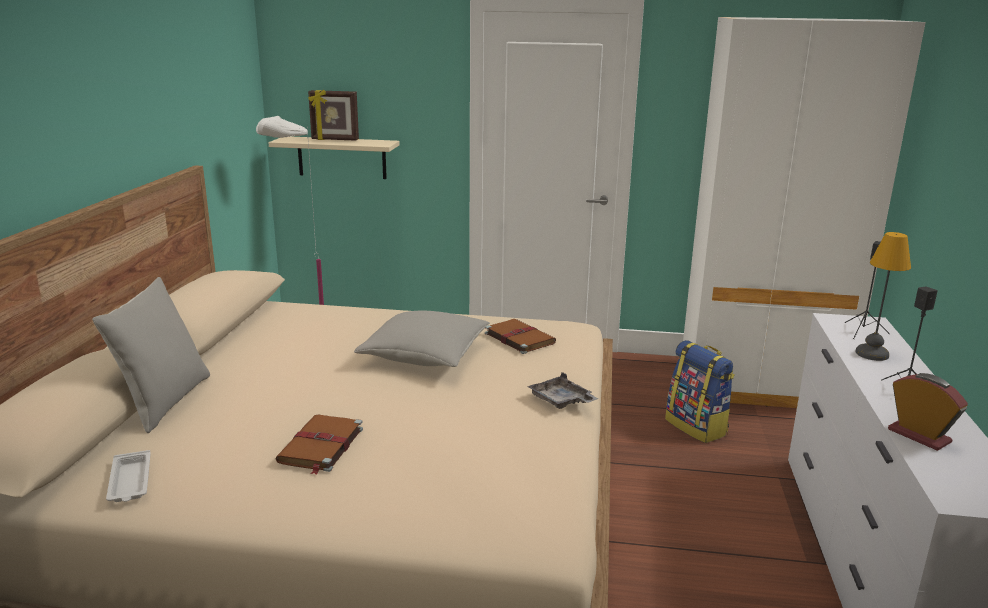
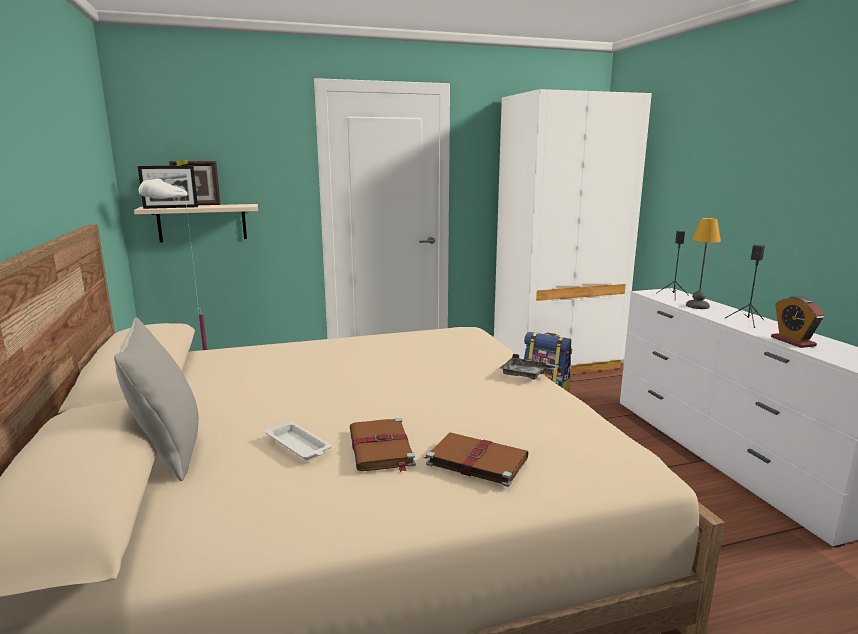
camera: 25 degrees left, 5 degrees down
(130, 482) = (214, 530): white tray -> white tray (299, 445)
(304, 141) = (171, 207): none -> picture frame
(425, 355) = (381, 365): grey pillow -> none
(518, 338) = (439, 341): brown book -> brown book (475, 461)
(919, 436) = (793, 341): alarm clock -> alarm clock turned 135 degrees counterclockwise

